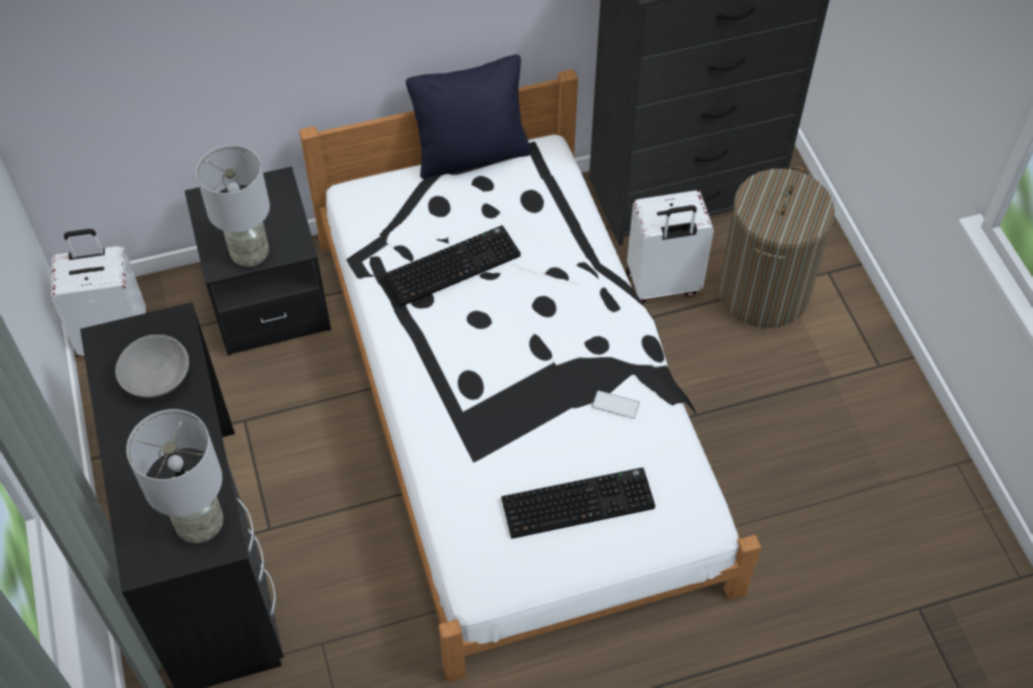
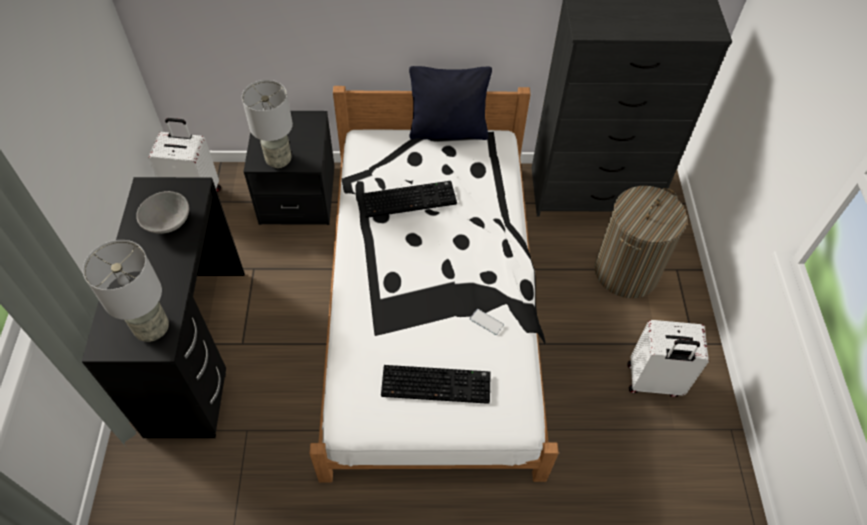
camera: 15 degrees right, 0 degrees up
(662, 285) = (557, 250): white suitcase -> white suitcase (653, 382)

